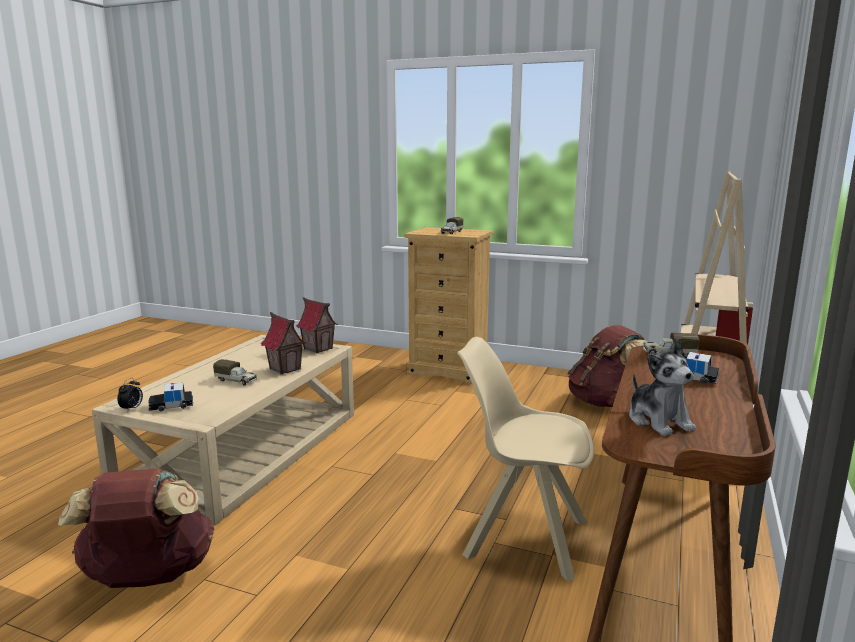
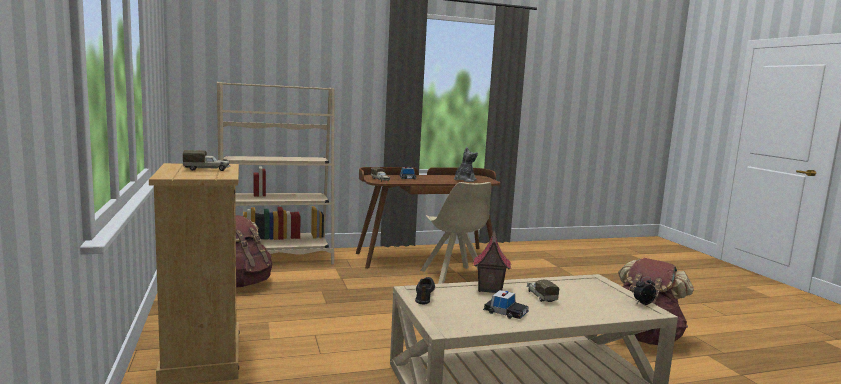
camera: 130 degrees left, 5 degrees down
(171, 405) = (610, 295): toy car -> toy car (505, 312)
(318, 348) = (425, 294): toy house -> black shoe

